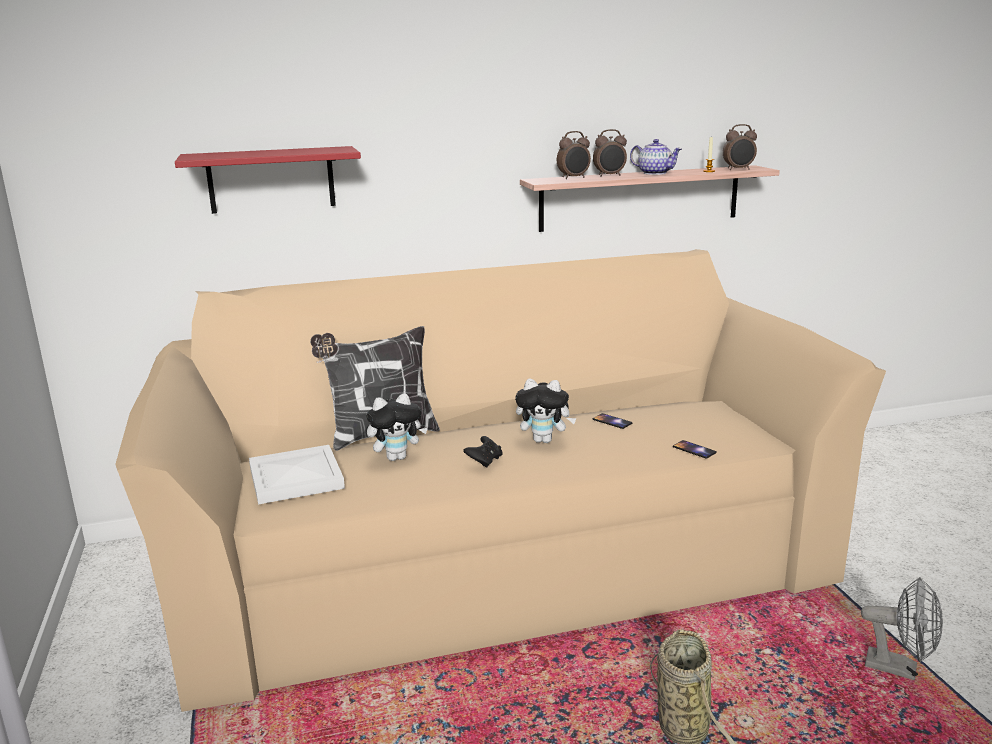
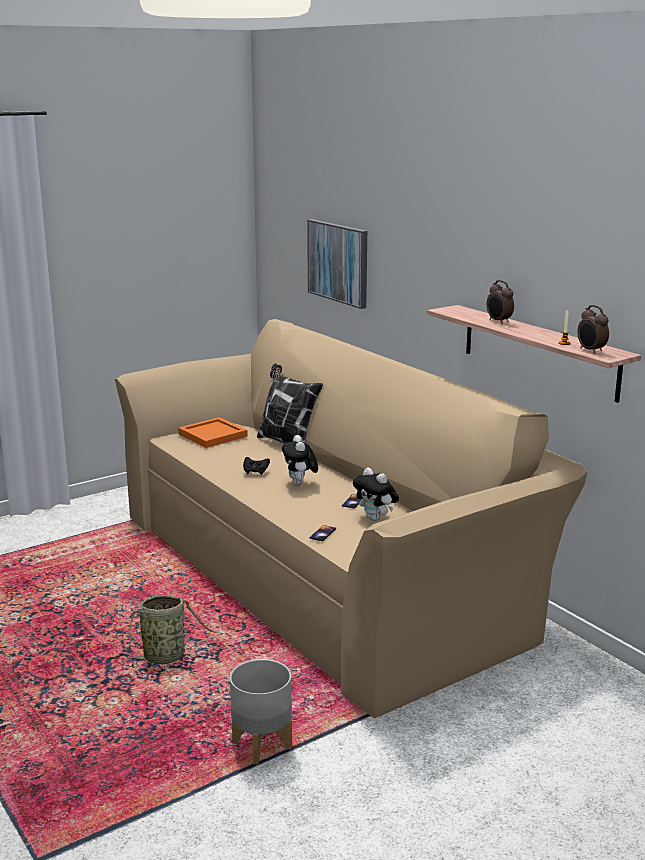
camera: 70 degrees right, 0 degrees up
(271, 180) = (338, 262): red shelf -> picture
(295, 479) = (211, 435): white tray -> orange tray
(397, 457) = (253, 452): plush toy -> plush toy (376, 518)
(574, 178) = (474, 314): alarm clock -> none
(654, 173) = (532, 330): teapot -> none
(899, 669) = (262, 746): grey fan -> grey planter

